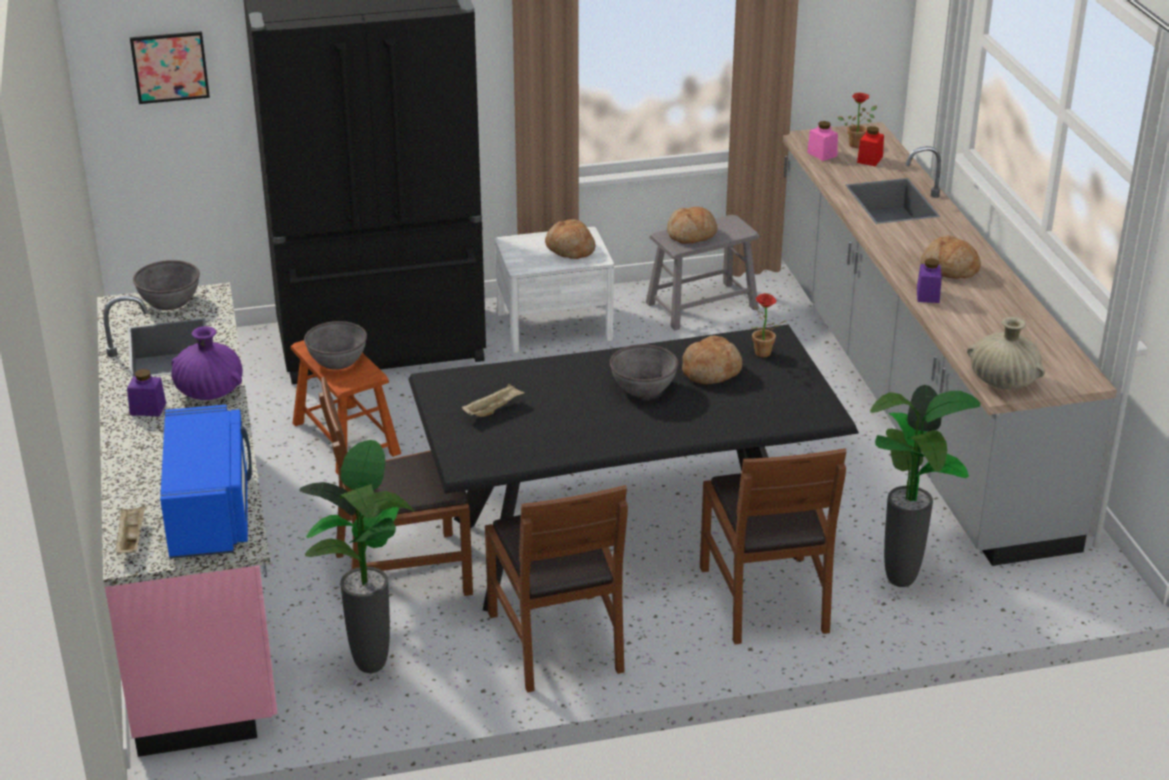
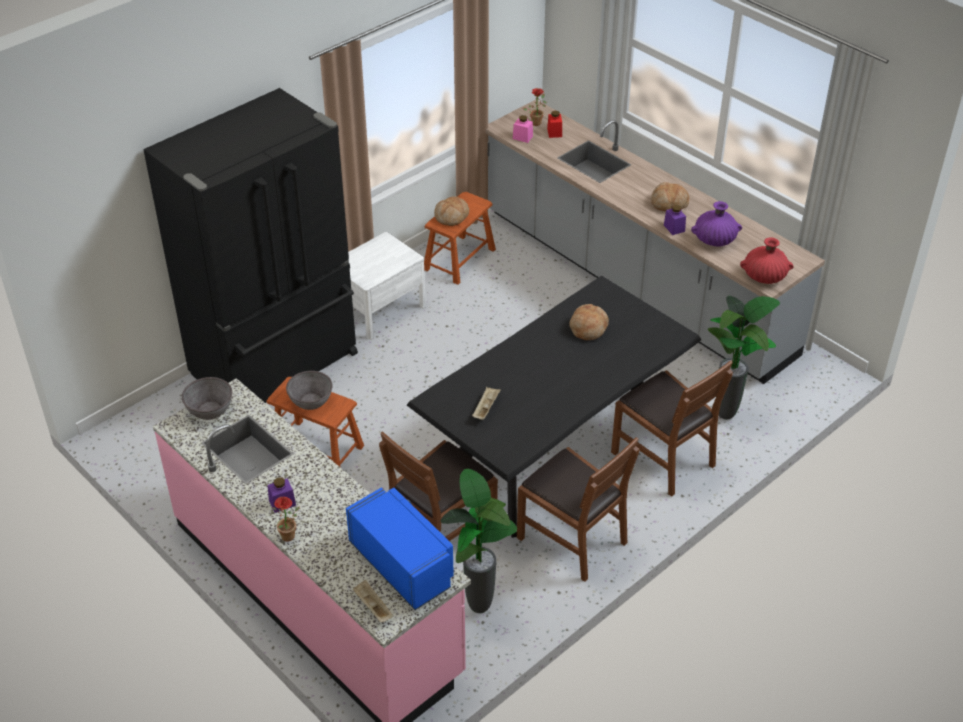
camera: 30 degrees left, 10 degrees up
(170, 67) = (99, 226): picture -> none
(209, 392) = (311, 472): purple vase -> purple vase (714, 240)
(570, 249) = (386, 255): bread -> none
(643, 388) = (560, 356): grey bowl -> none
(701, 305) = (459, 259): grey stool -> brown stool
(763, 355) = (607, 304): potted plant -> potted plant (289, 538)
(1003, 381) = (764, 277): beige vase -> red vase

